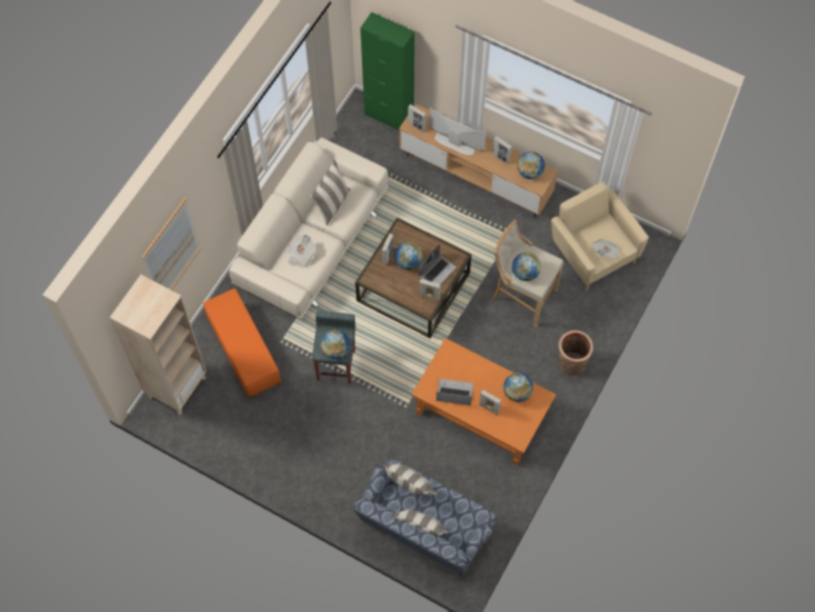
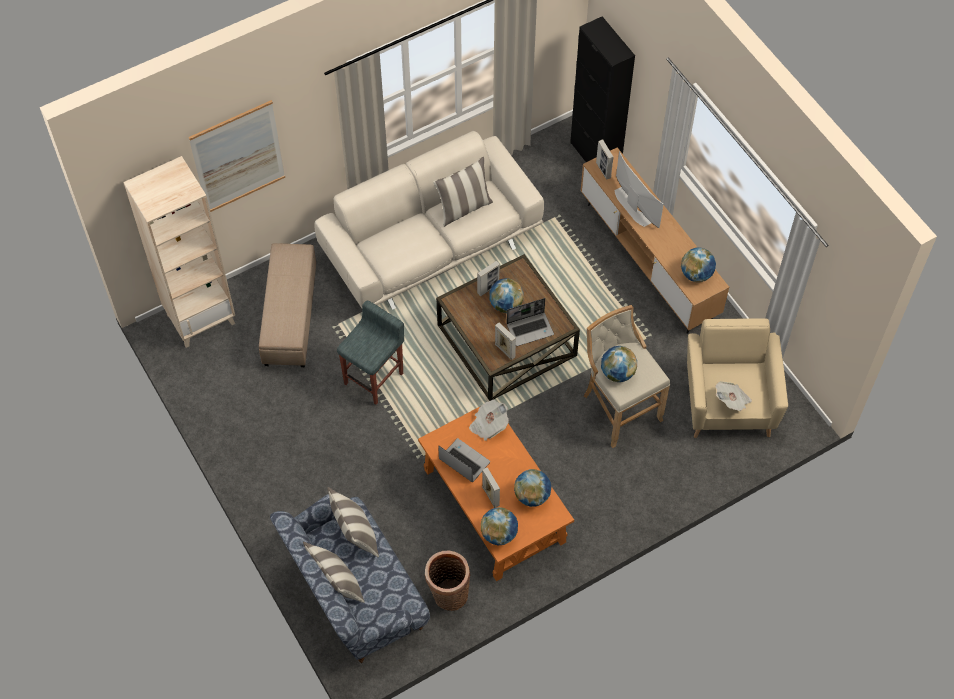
camera: 30 degrees right, 5 degrees down
(243, 351) = (289, 316): orange ottoman -> beige ottoman
(301, 255) = (397, 243): newspaper -> newspaper (488, 425)
(336, 350) = (366, 352): globe -> globe (499, 534)
(389, 116) = (595, 156): green cabinet -> black cabinet
(501, 158) = (674, 244): picture frame -> none
(571, 365) = (625, 507): basket -> basket (448, 595)

